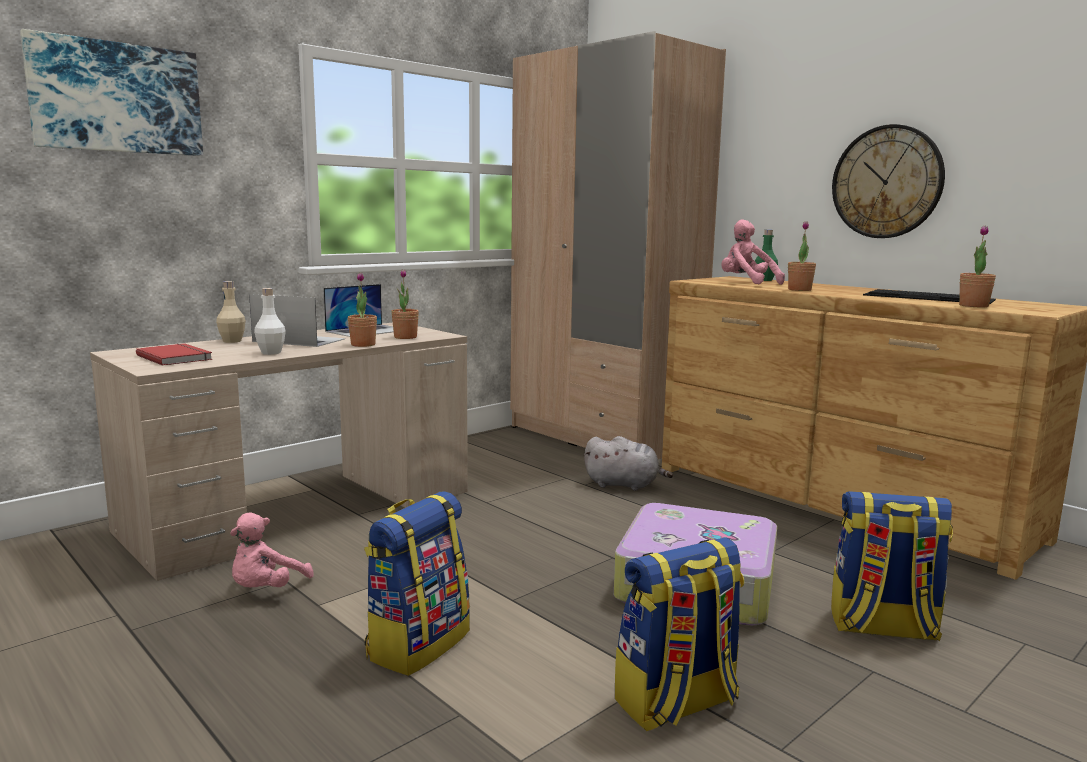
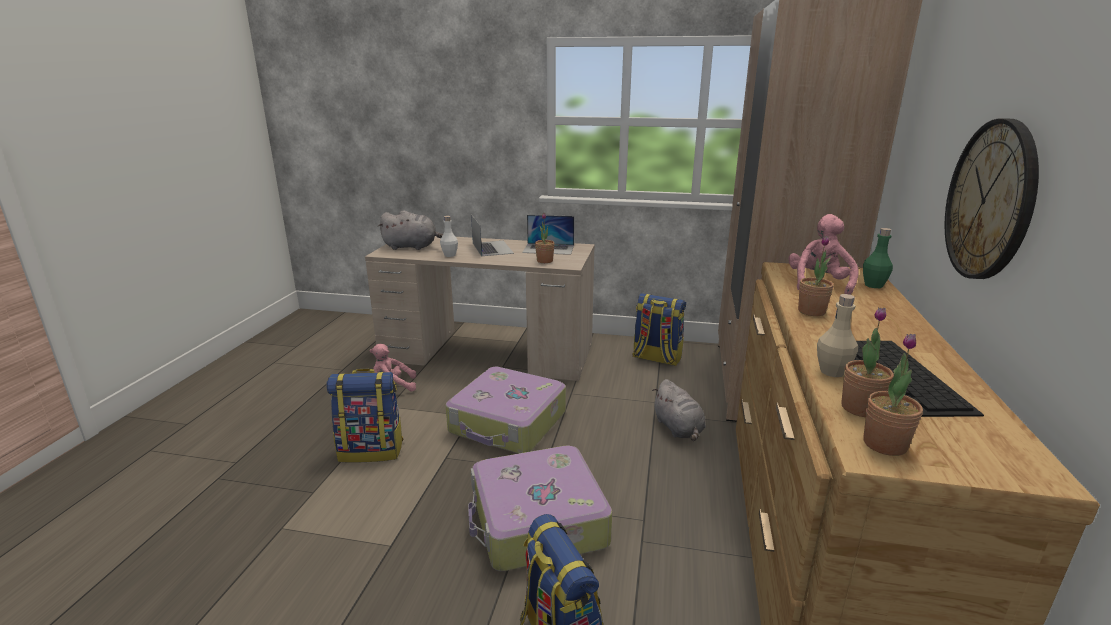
camera: 55 degrees right, 10 degrees up
(116, 98) = (433, 89): picture -> none
(176, 357) = (412, 247): red book -> grey plush toy
(232, 341) = (467, 240): beige bottle -> beige bottle (832, 372)
(363, 345) = (504, 261): potted plant -> potted plant (884, 444)
(494, 547) = (508, 423): none -> suitcase
(677, 704) = (367, 565): backpack -> backpack (656, 358)

